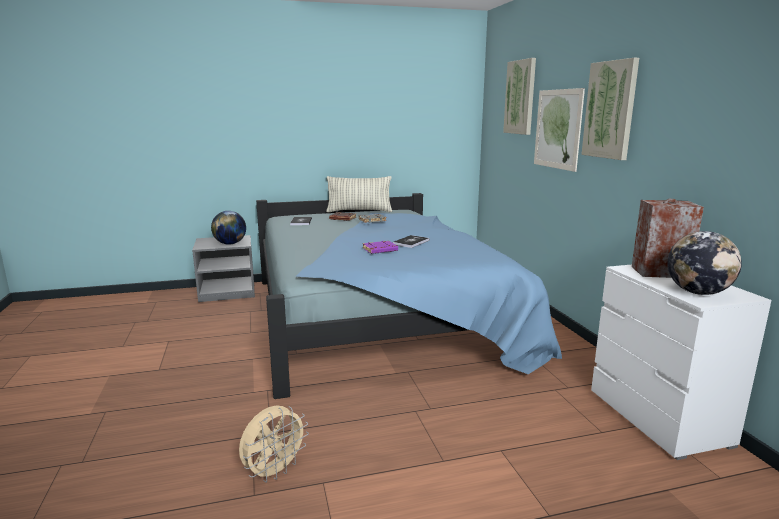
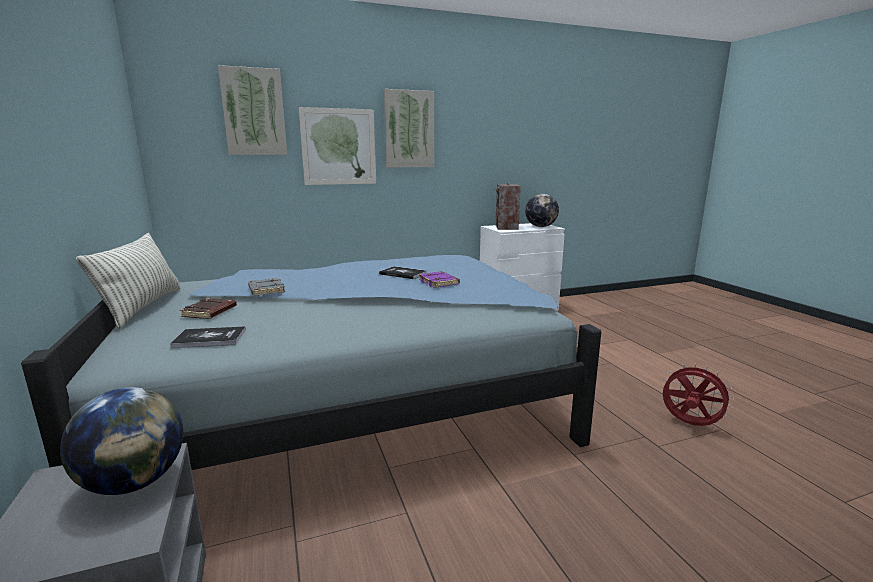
camera: 95 degrees left, 0 degrees up
(274, 472) = (689, 424): beige fan -> red fan

